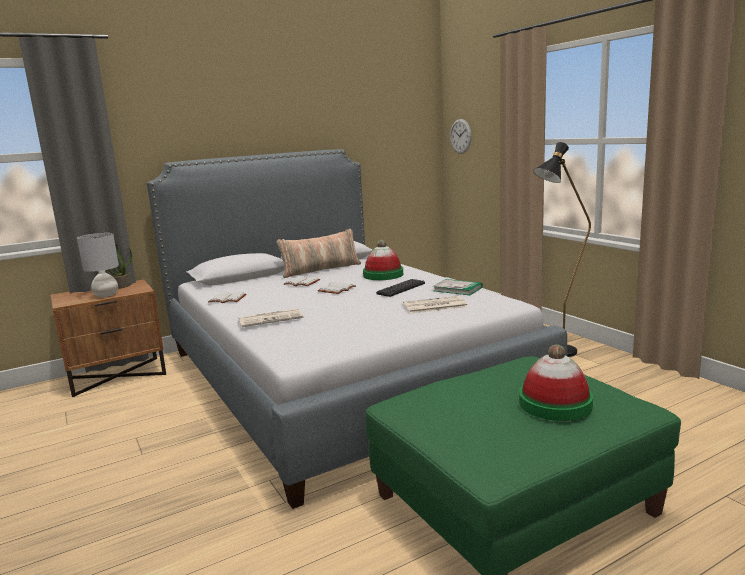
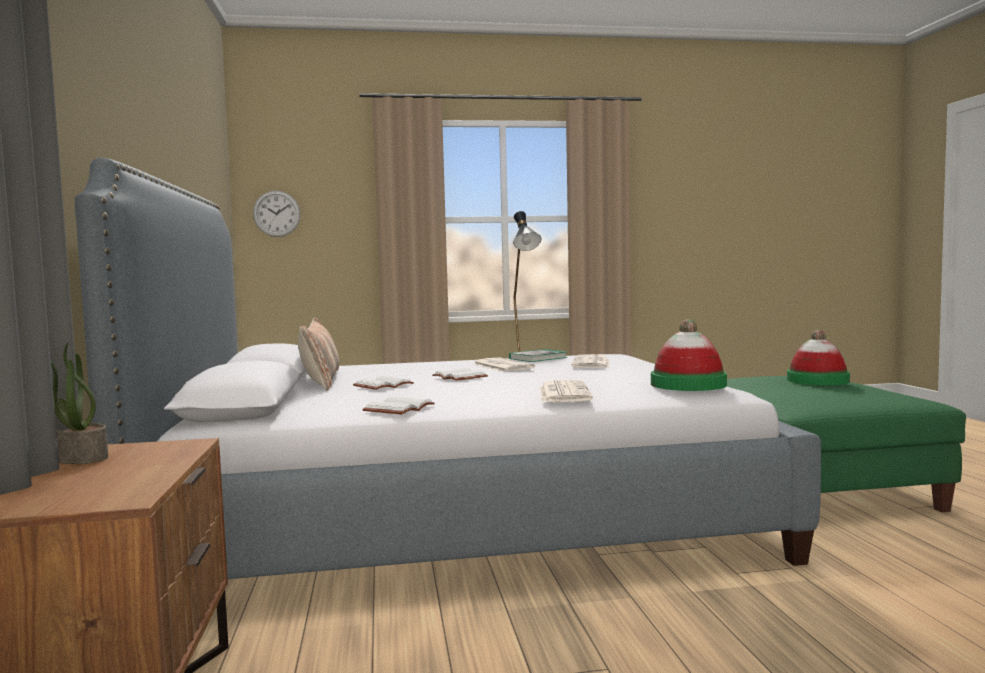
camera: 70 degrees left, 10 degrees down
(106, 295) = (151, 466): grey table lamp -> none
(383, 275) = (422, 367): hat -> hat (688, 384)
(401, 288) = (501, 366): keyboard -> newspaper

